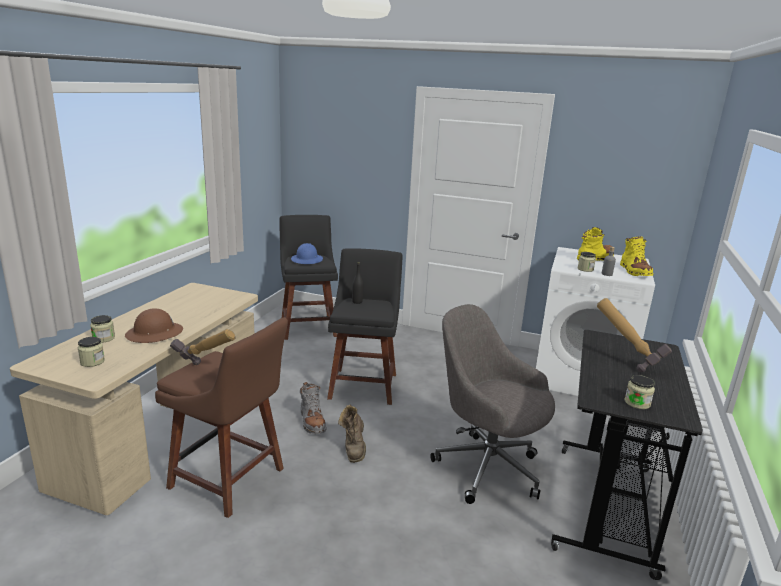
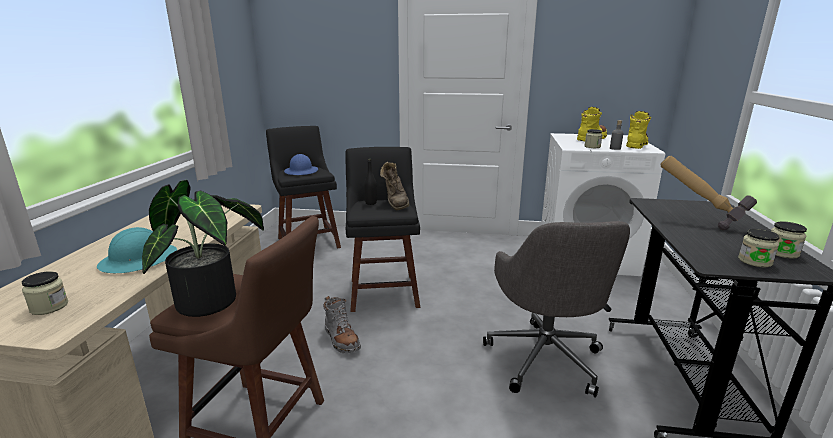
camera: 10 degrees left, 0 degrees up
(103, 338) = (66, 274): jar -> jar (782, 253)
(154, 334) = (139, 260): brown hard hat -> turquoise hard hat
(204, 373) = (214, 301): hammer -> potted plant
(353, 448) = (397, 362): brown boot -> brown boot (395, 203)
(486, 468) = (545, 360): grey office chair -> grey office chair turned 120 degrees counterclockwise
(634, 271) = (636, 144): yellow boot -> yellow boot turned 135 degrees counterclockwise

